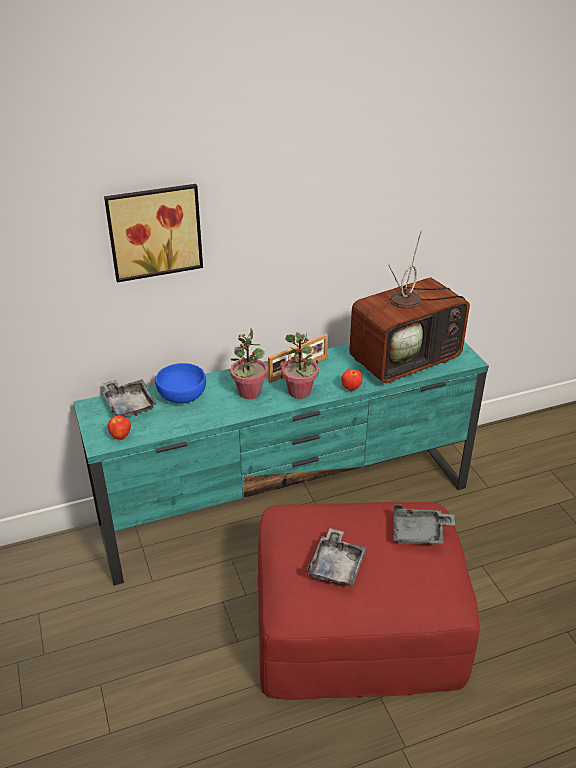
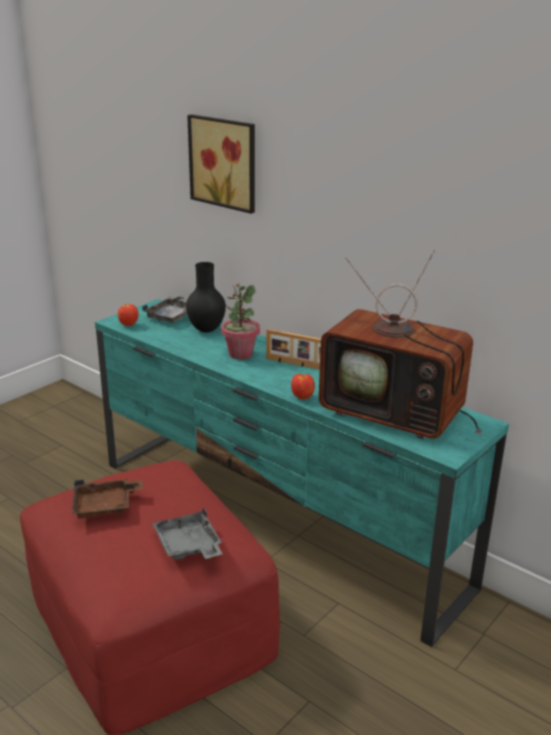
camera: 60 degrees right, 10 degrees down
(182, 395) = (206, 330): blue bowl -> black vase
(300, 392) = (267, 375): potted plant -> none
(337, 566) = (105, 506): grey tray -> brown tray

